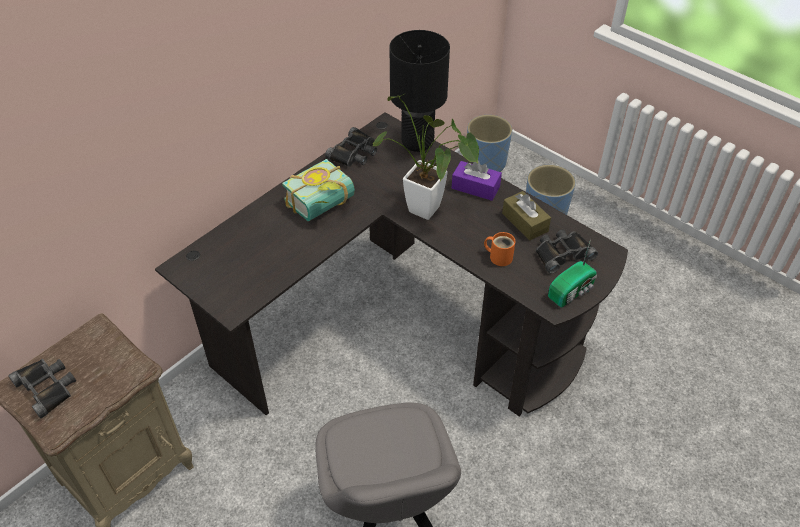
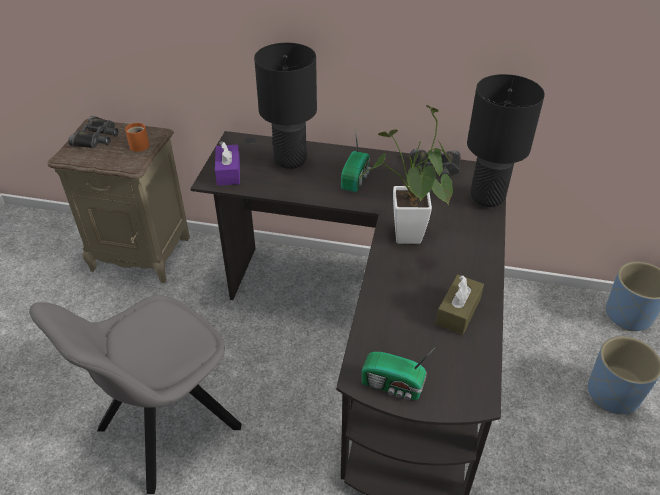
camera: 60 degrees right, 5 degrees down
(259, 239) = (291, 162): none -> black table lamp
(324, 206) = (356, 178): book -> radio
(475, 187) = (471, 258): purple tissue box -> purple tissue box (228, 172)
(499, 256) = (394, 309): orange mug -> orange mug (140, 145)
(562, 253) = (441, 358): black binoculars -> none

